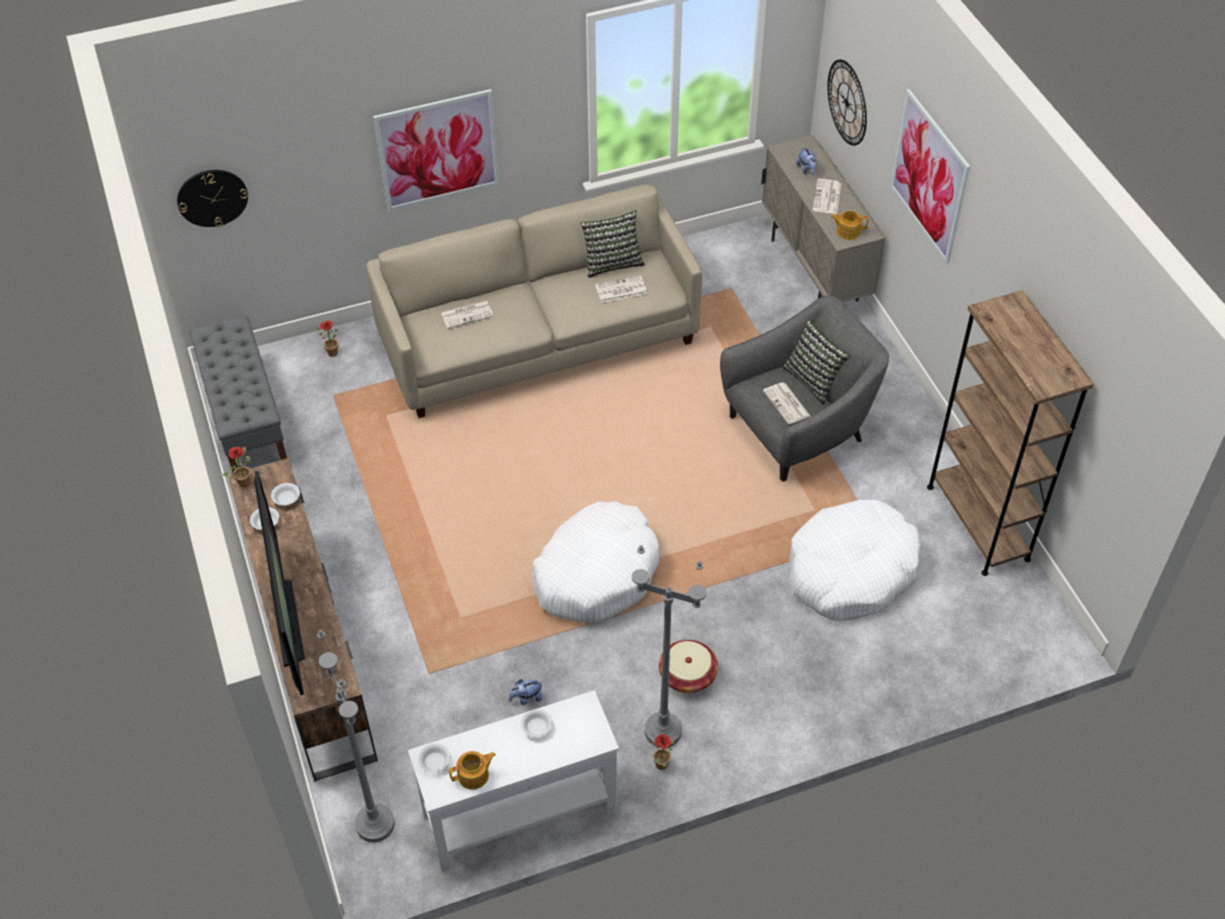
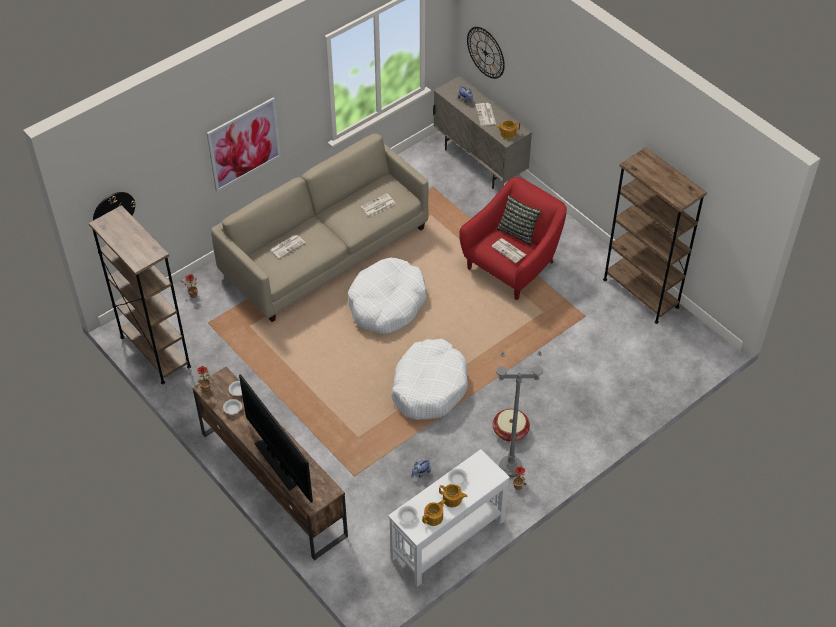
camera: 20 degrees left, 0 degrees up
(245, 416) = (155, 352): grey bench -> brown bookcase
(374, 824) = (363, 573): grey floor lamp -> none
(515, 756) = (452, 500): none -> teapot
(612, 262) = (363, 189): pillow -> none
(798, 429) = (512, 265): grey armchair -> red armchair
(850, 571) = (579, 342): white dog bed -> white dog bed (387, 303)
(929, 176) = (561, 90): picture -> none

